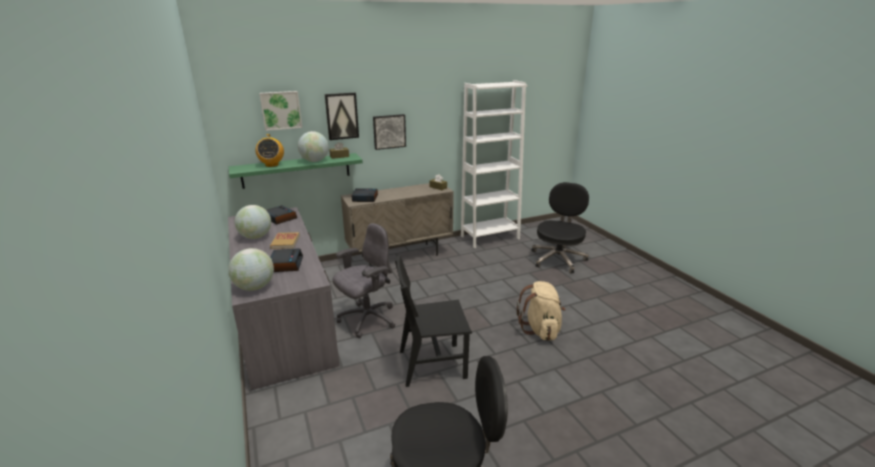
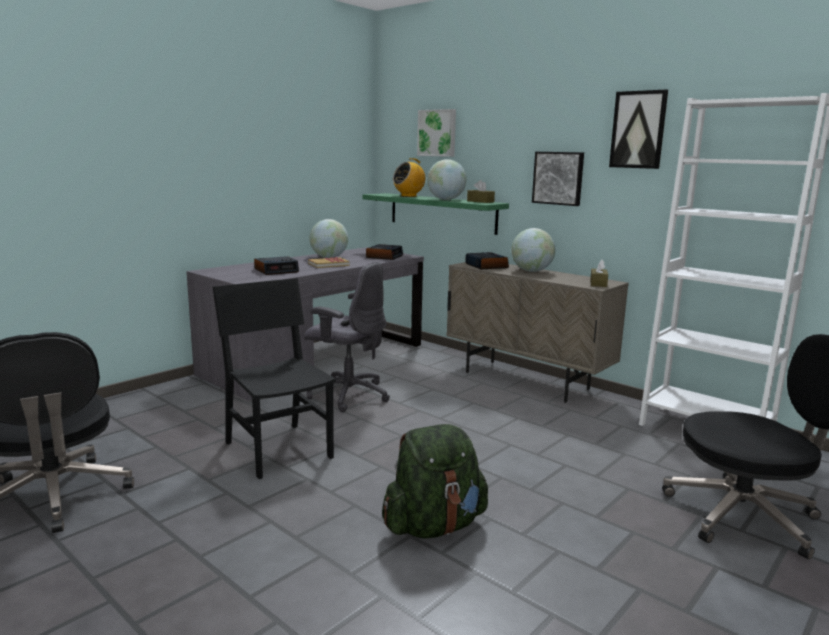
camera: 65 degrees right, 10 degrees down
(255, 287) = (222, 270): globe -> globe (531, 271)
(342, 116) = (499, 147): picture -> picture (638, 130)
(540, 329) = (434, 526): beige backpack -> green backpack

